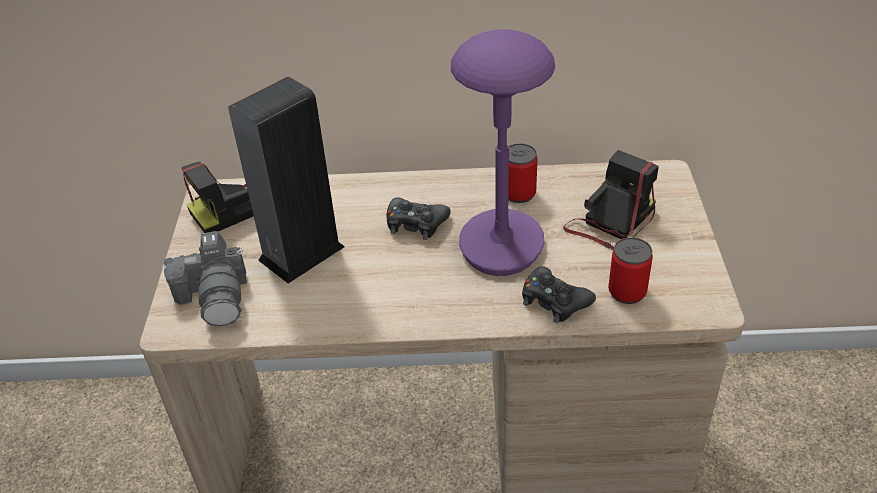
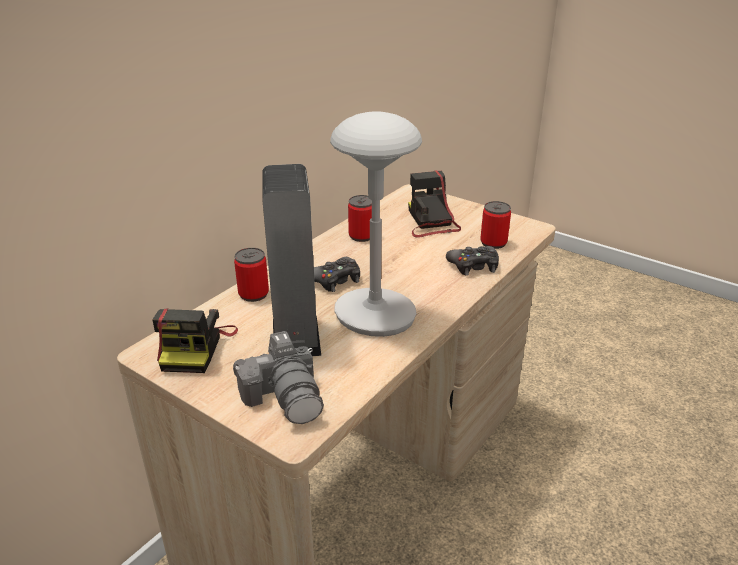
camera: 55 degrees left, 10 degrees down
(215, 295) = (285, 396): camera -> camera turned 45 degrees clockwise
(341, 192) = (253, 294): none -> can
(381, 281) = (374, 315): none -> grey table lamp
(502, 245) = (401, 261): purple table lamp -> none

